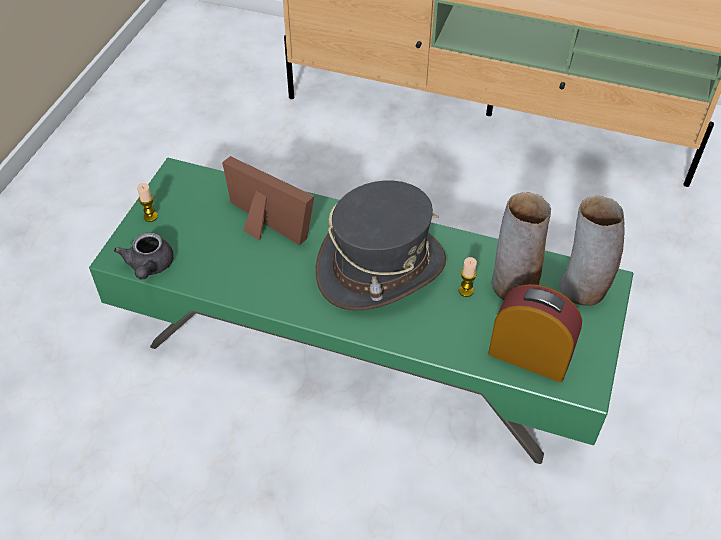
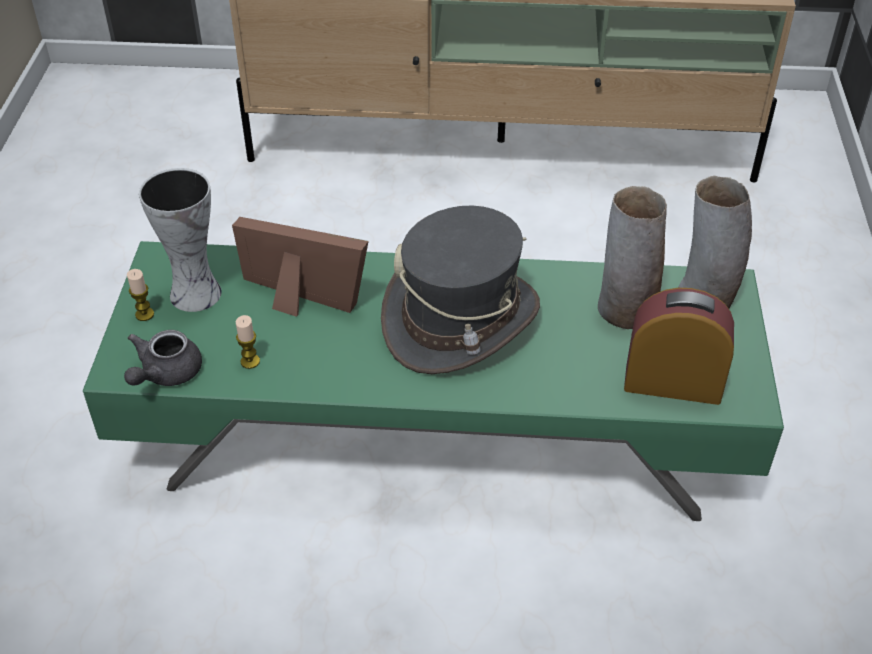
camera: 15 degrees left, 5 degrees down
(149, 267) = (165, 374): grey teapot -> grey teapot turned 45 degrees clockwise
(191, 206) = (193, 293): none -> vase
(466, 291) = (572, 326): candle -> candle (250, 361)

